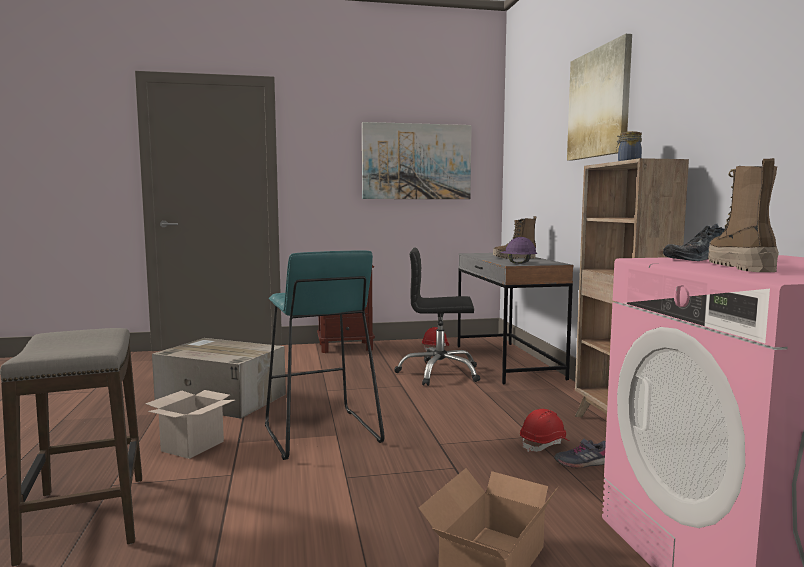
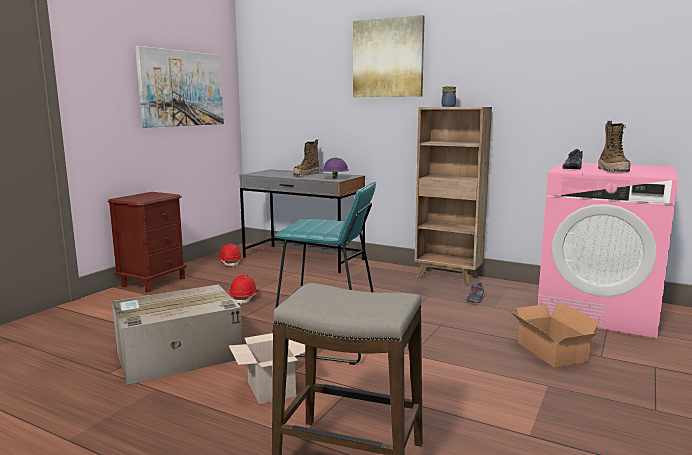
camera: 50 degrees left, 5 degrees up
(439, 373) = (284, 279): black office chair -> none
(544, 444) = (442, 297): red hard hat -> red hard hat (244, 298)
(739, 267) = (613, 171): boot -> boot turned 135 degrees counterclockwise

